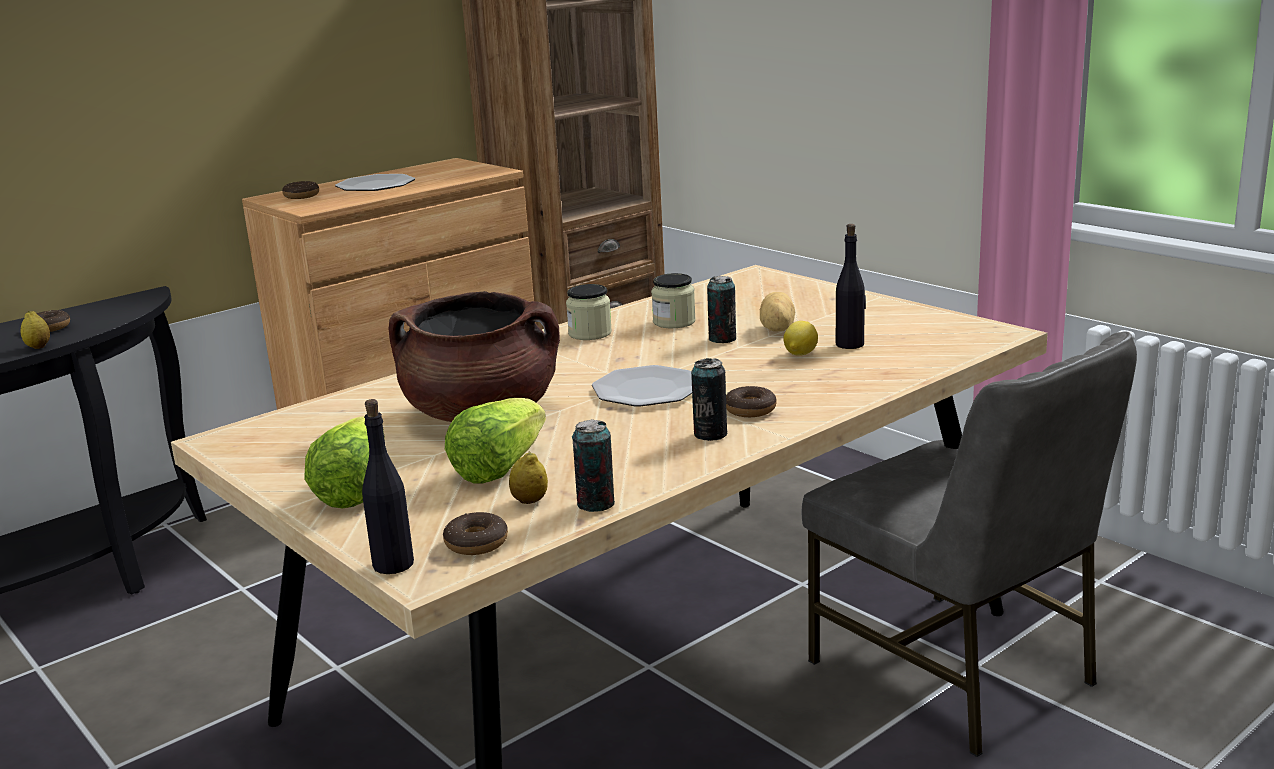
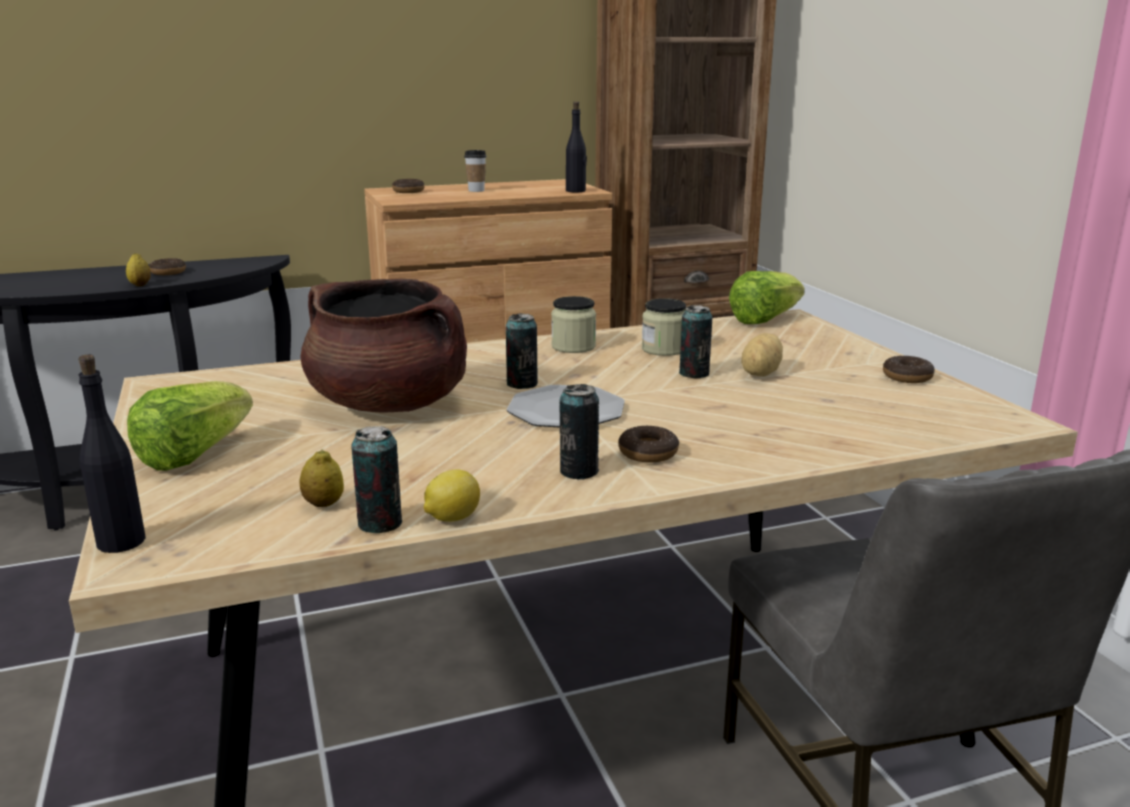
camera: 20 degrees right, 0 degrees up
(376, 185) = (476, 190): plate -> cup
(476, 543) = (220, 538): donut -> donut (907, 377)
(499, 468) = (339, 461): lettuce -> lettuce (764, 319)
(581, 375) = (522, 384): none -> can
(799, 354) = (759, 403): lemon -> lemon (451, 518)
(850, 344) = (825, 403): black bottle -> black bottle (576, 191)

